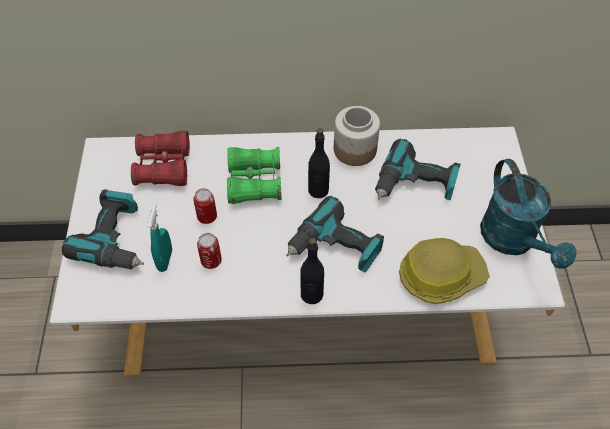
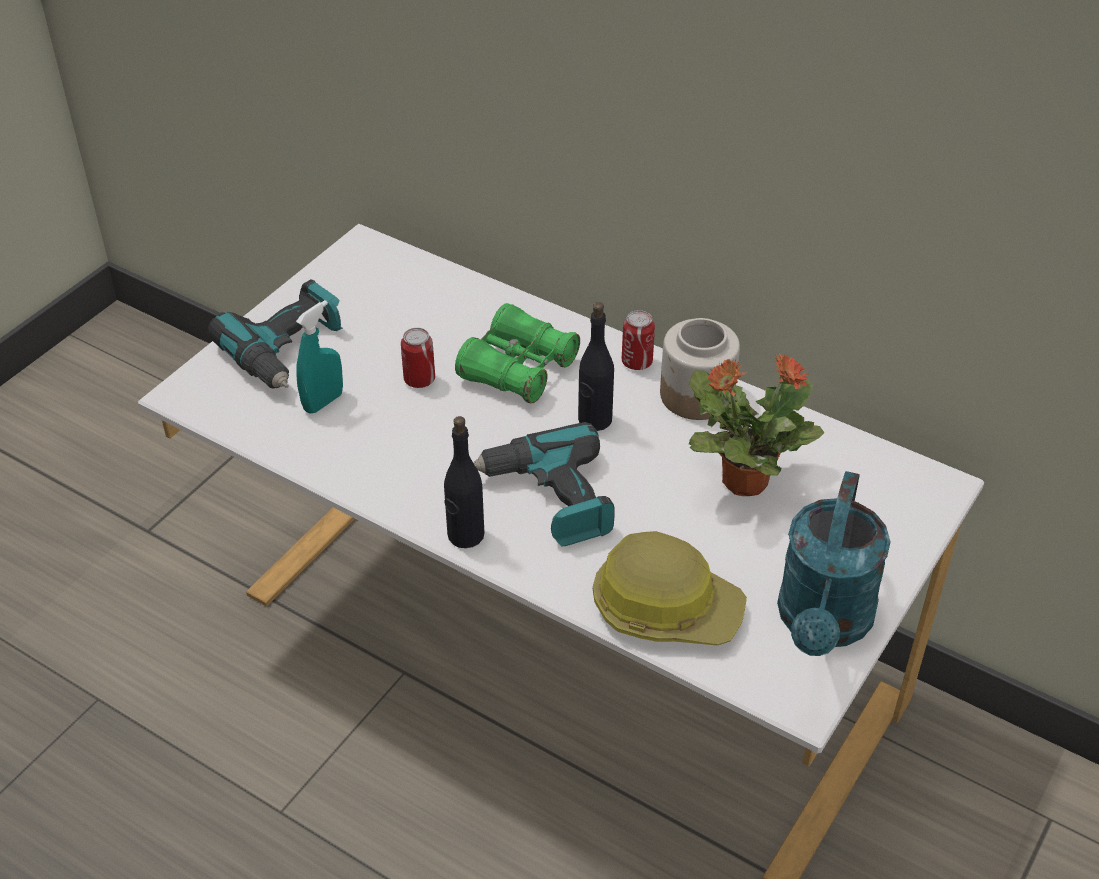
camera: 35 degrees right, 10 degrees down
(163, 166) = (420, 297): red binoculars -> none
(211, 261) = (377, 431): can -> can (637, 362)
(415, 185) = (742, 480): power drill -> potted plant

